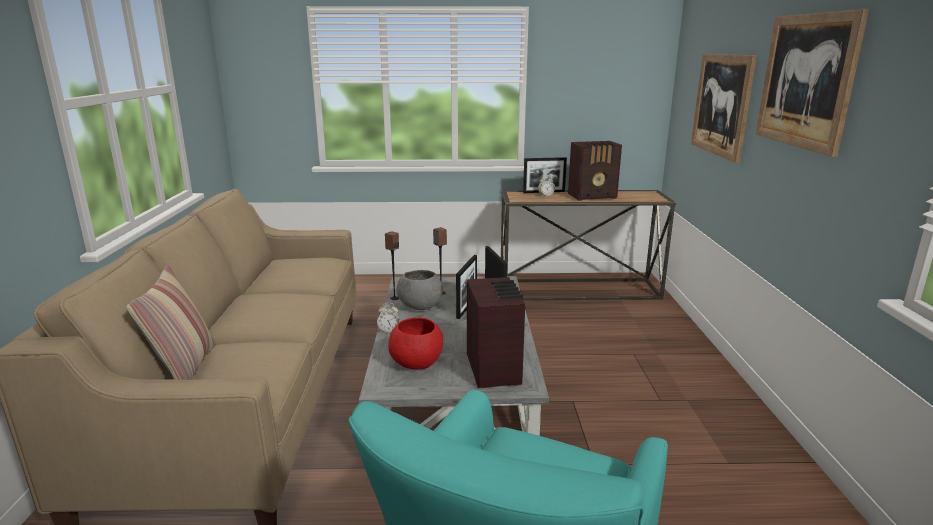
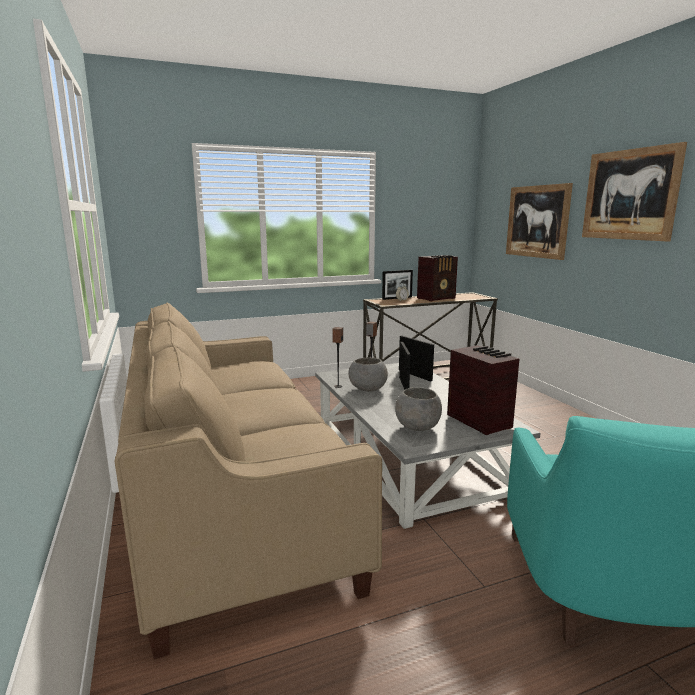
camera: 20 degrees left, 5 degrees down
(185, 369) = (246, 457): pillow -> none
(388, 330) = (364, 408): alarm clock -> none
(416, 364) = (417, 427): red bowl -> grey bowl

